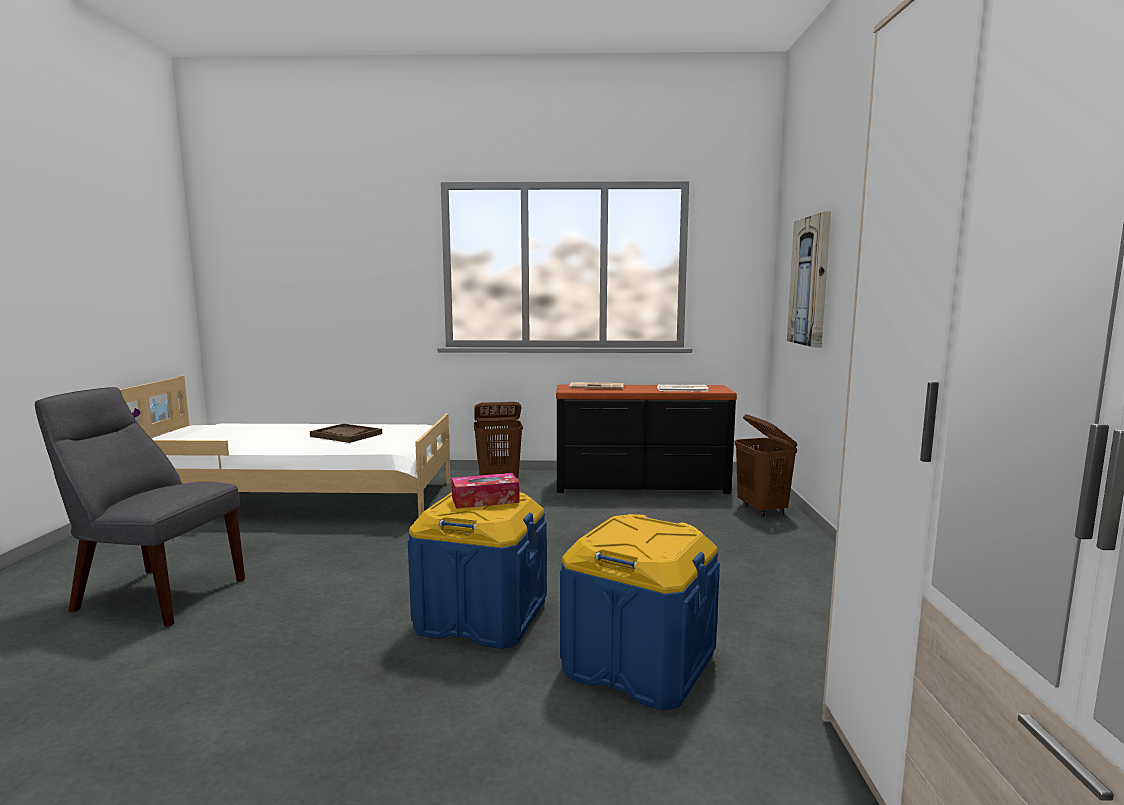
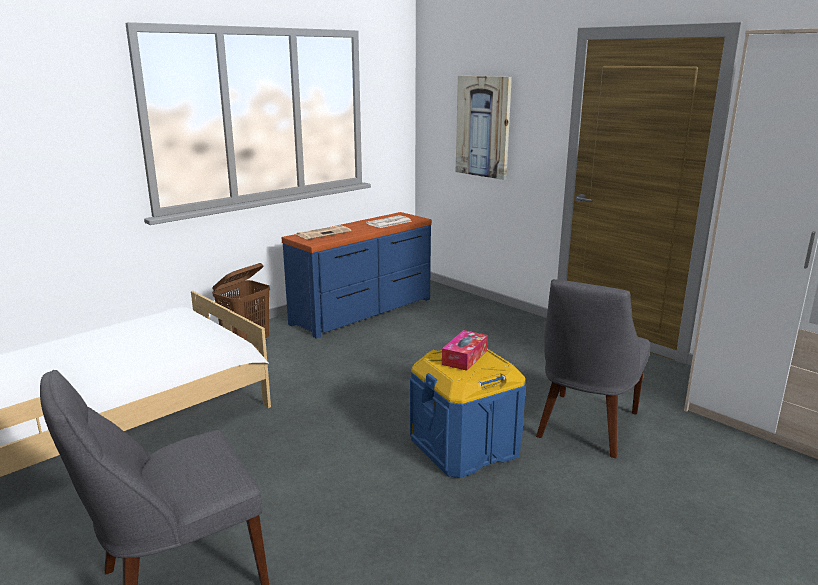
camera: 45 degrees left, 10 degrees up
(346, 435) = (133, 345): brown tray -> none
(638, 663) = (585, 427): blue storage box -> grey chair
(641, 486) = (363, 311): black dresser -> blue dresser
(762, 510) = (467, 305): brown laundry basket -> none

